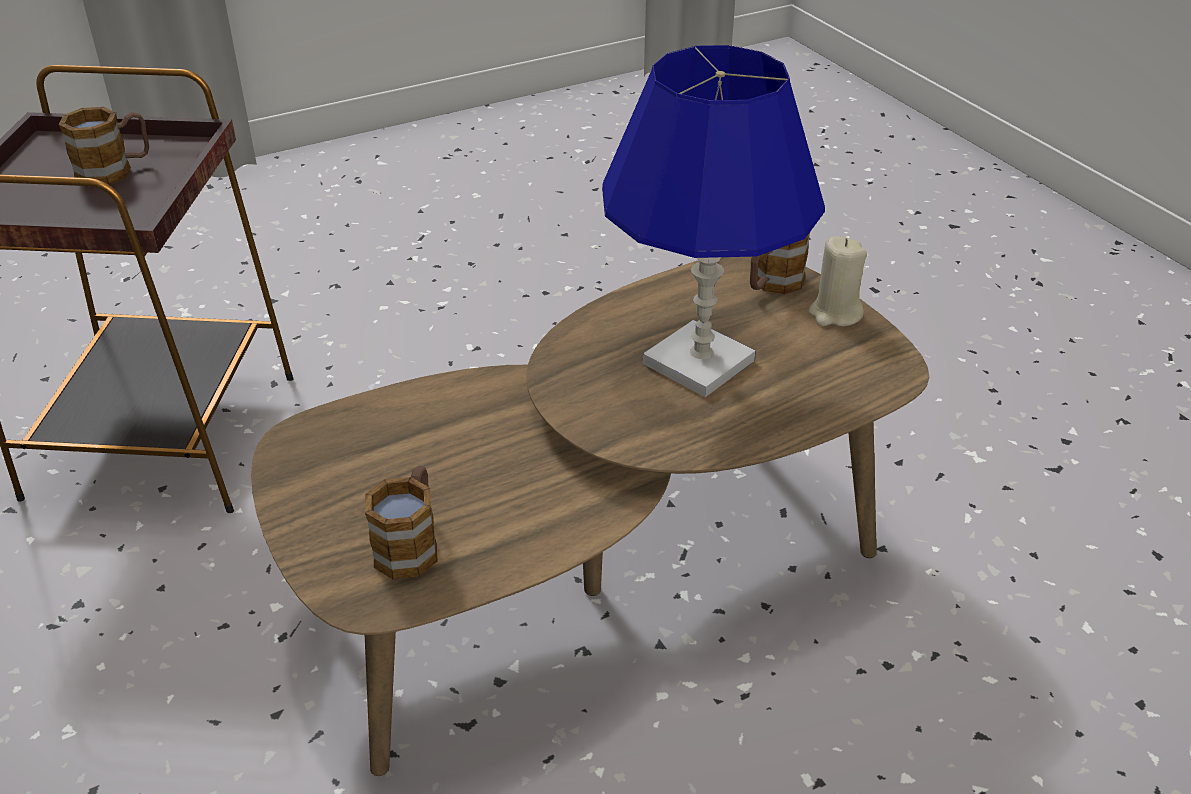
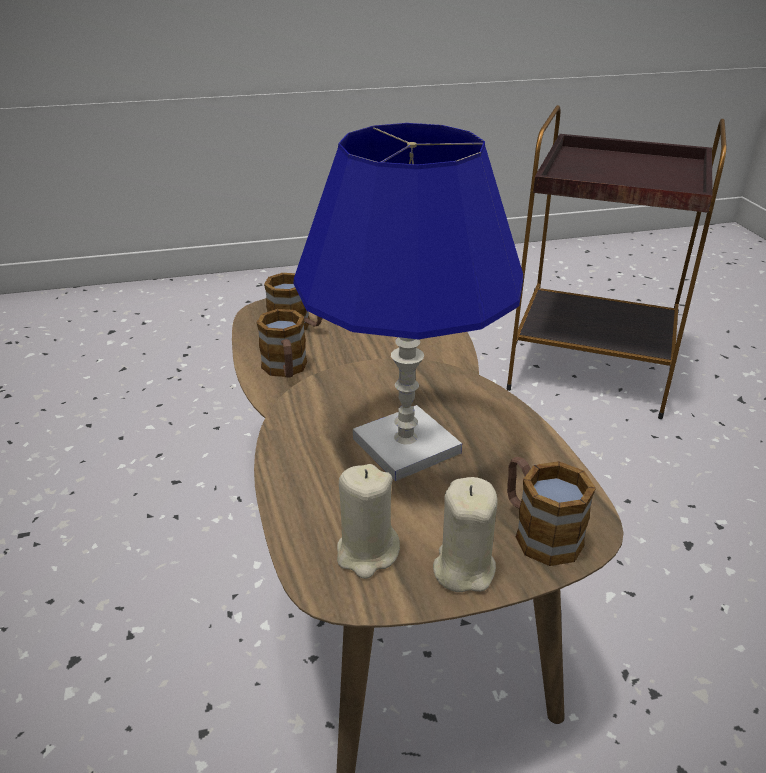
camera: 105 degrees right, 5 degrees down
(115, 171) = (641, 177): mug -> mug (285, 370)
(851, 361) = (367, 553): none -> beige candle

